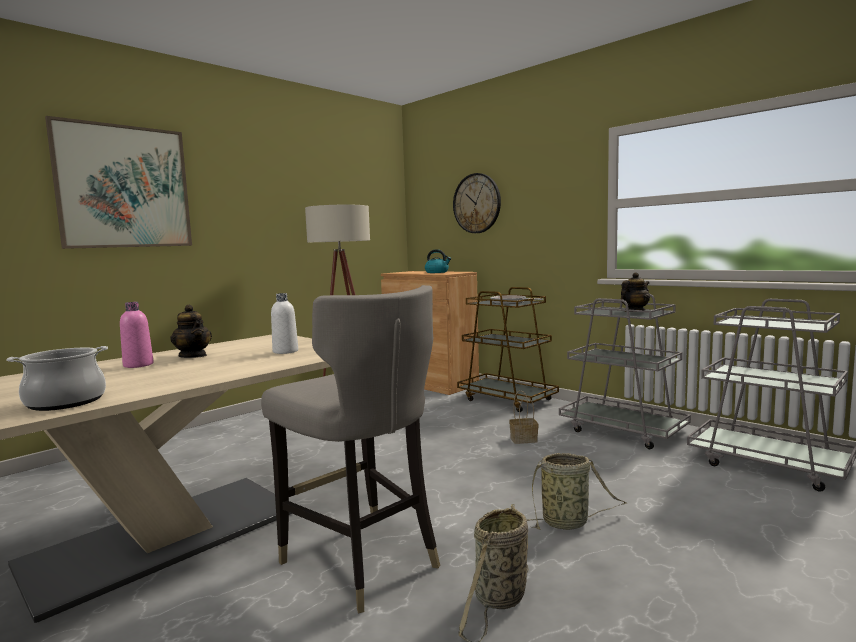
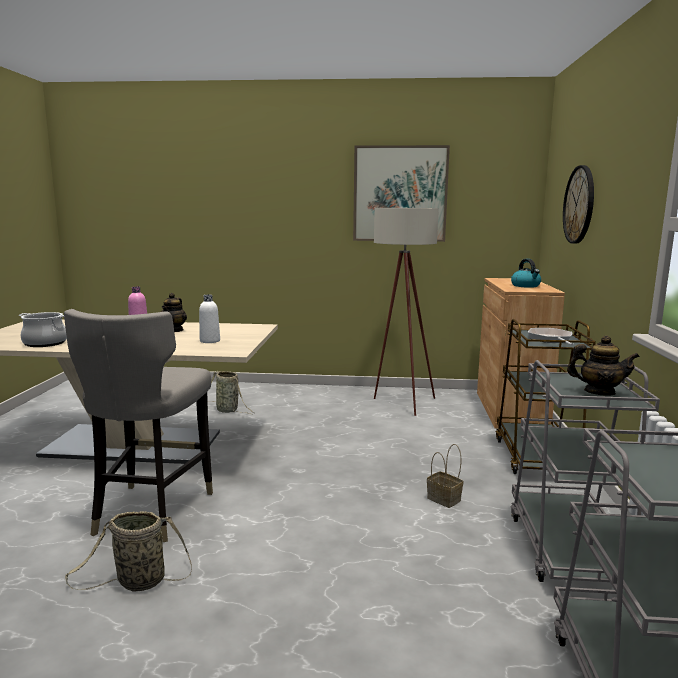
camera: 50 degrees right, 5 degrees up
(124, 187) = (243, 192): picture -> picture (400, 194)
(568, 522) = (289, 577): basket -> basket (228, 410)

